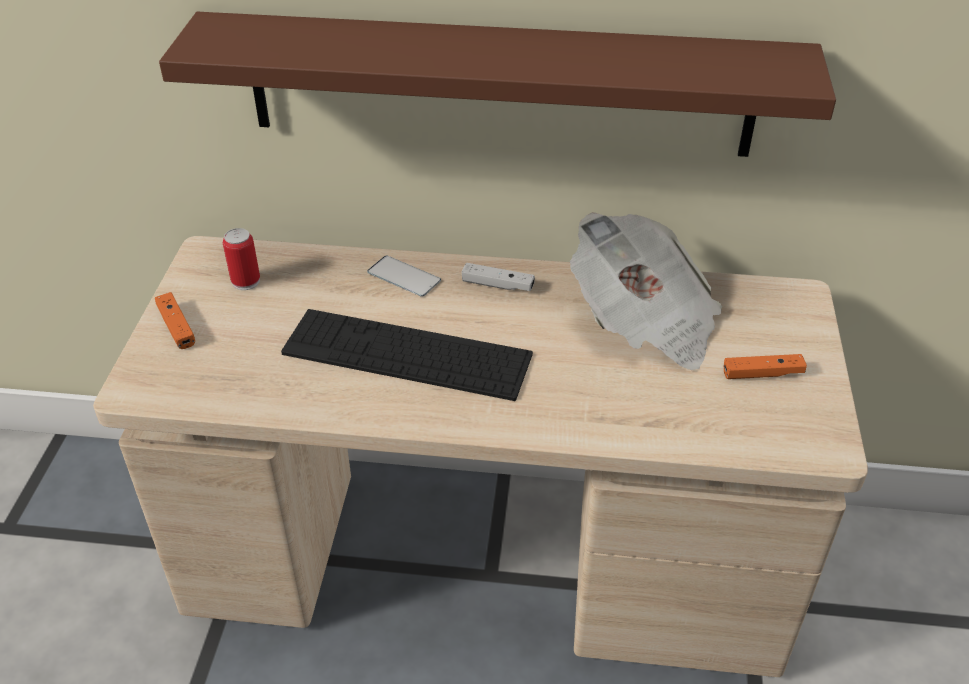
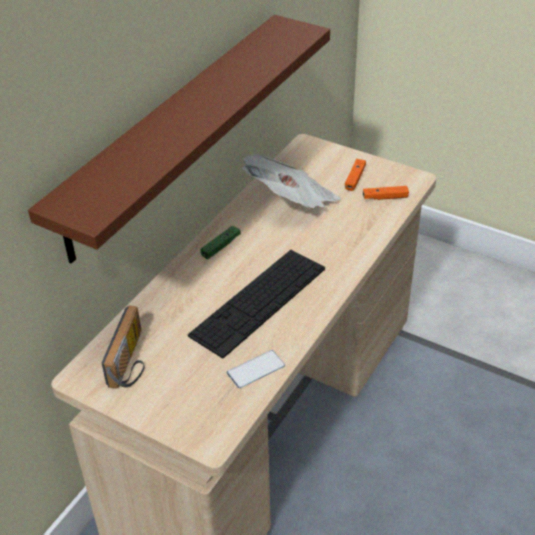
camera: 65 degrees left, 0 degrees up
(176, 327) = (157, 408): orange game controller -> orange game controller (385, 197)
(246, 281) = (131, 361): can -> radio
(403, 276) = (183, 284): phone -> phone (255, 369)
(497, 285) = (221, 246): white game controller -> green game controller

